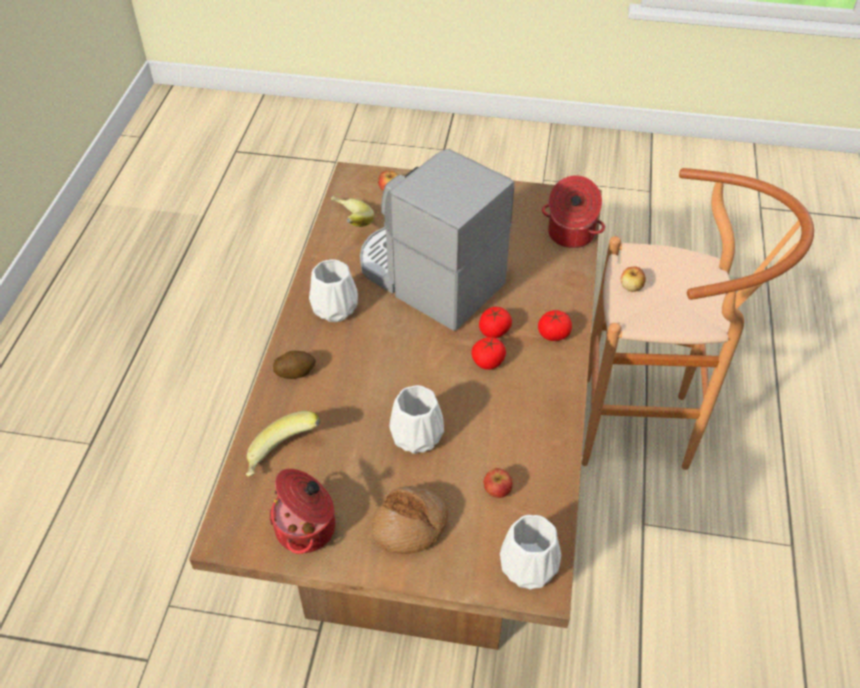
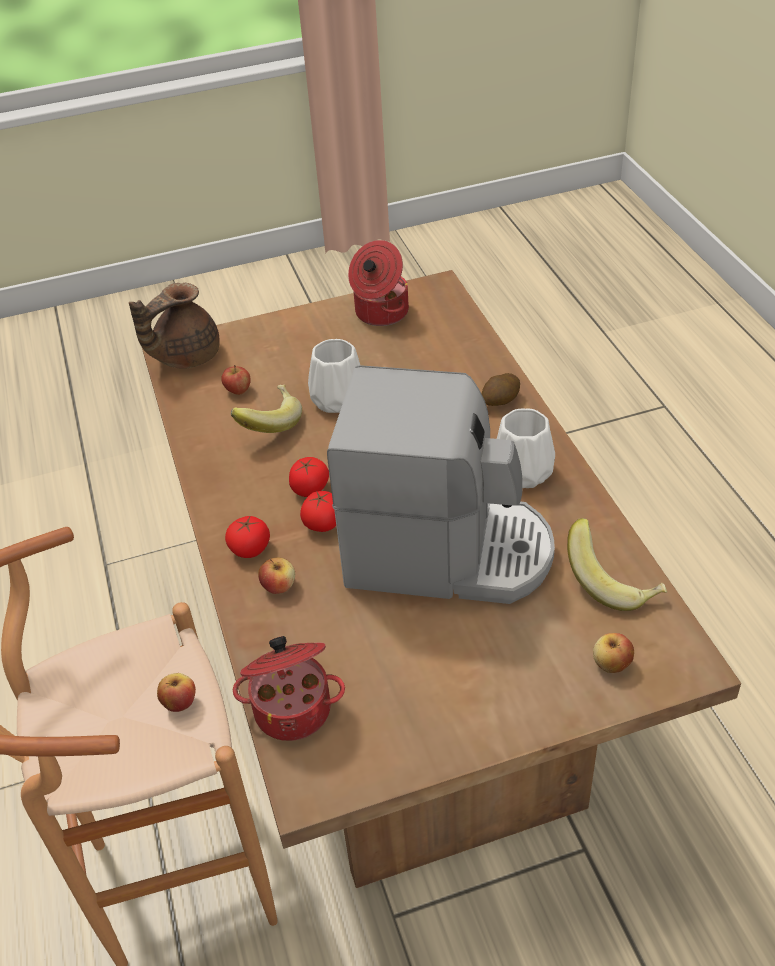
camera: 155 degrees right, 5 degrees down
(283, 457) = (444, 342): banana -> banana (268, 423)
(410, 526) = (299, 343): bread -> none
(529, 567) = (184, 356): white vase -> brown teapot
(546, 301) = (279, 586): none -> apple

